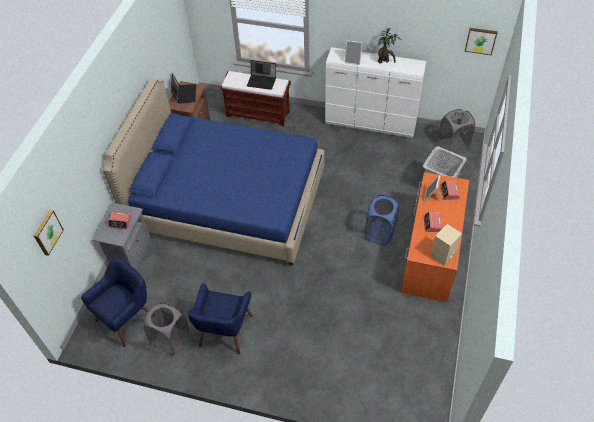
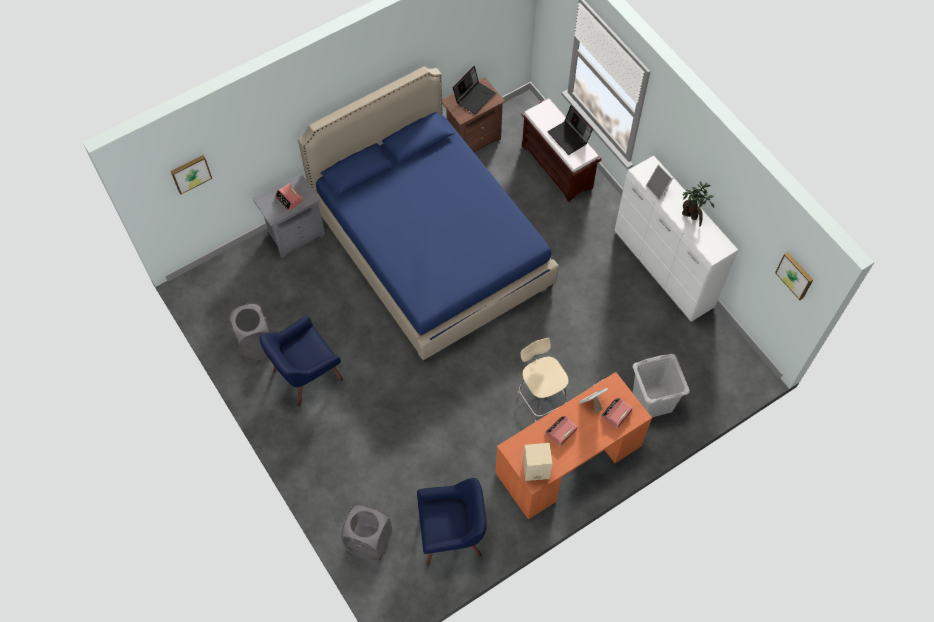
camera: 40 degrees right, 10 degrees up
(127, 318) = (240, 293): blue armchair -> blue armchair (452, 534)
(380, 232) = (541, 397): blue laundry basket -> beige chair
(453, 146) = (726, 365): grey laundry basket -> grey laundry basket (369, 541)

